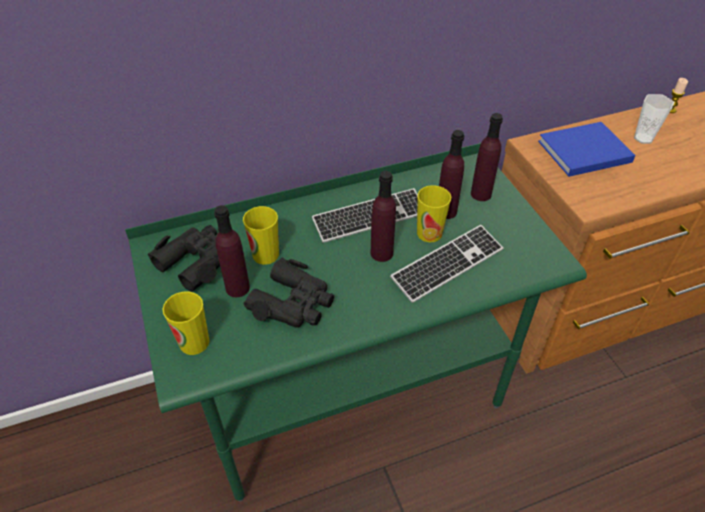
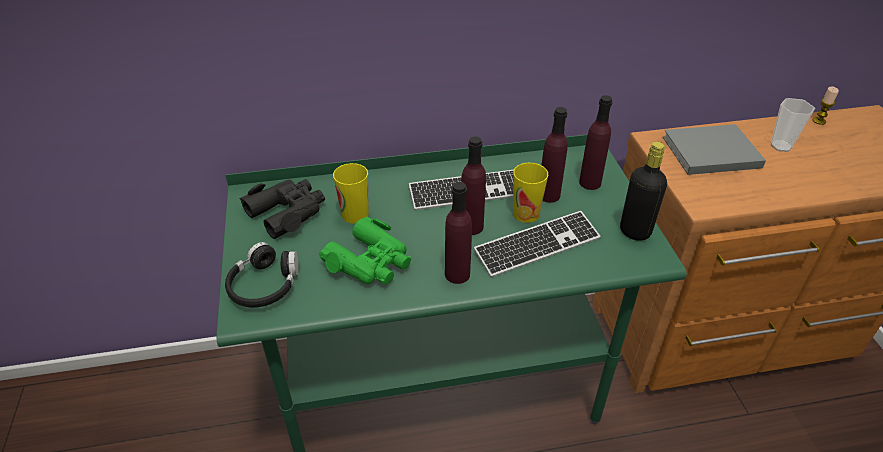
camera: 10 degrees right, 5 degrees down
(194, 342) = (265, 285): cup -> black headphones
(237, 288) = (319, 241): purple bottle -> purple bottle (457, 274)
(293, 303) = (370, 262): black binoculars -> green binoculars
(532, 238) = (635, 231): none -> black bottle
(582, 152) = (708, 152): blue book -> grey book

